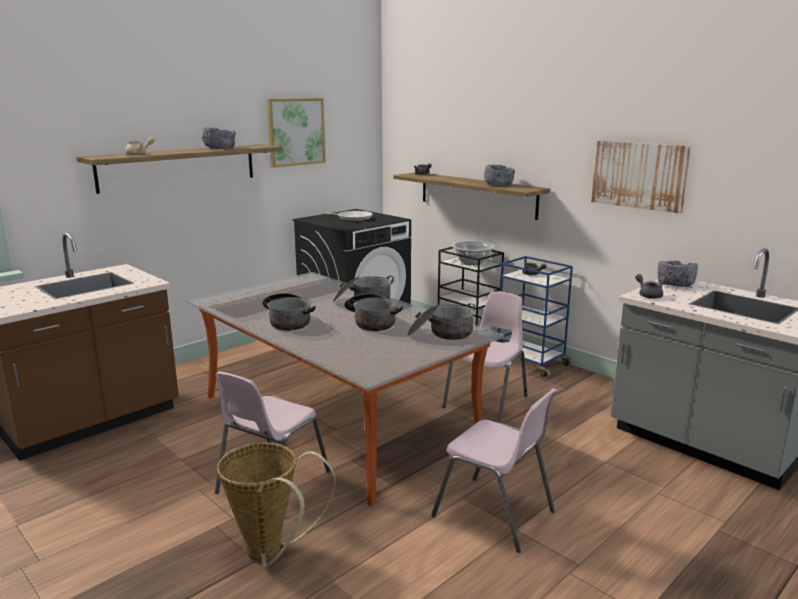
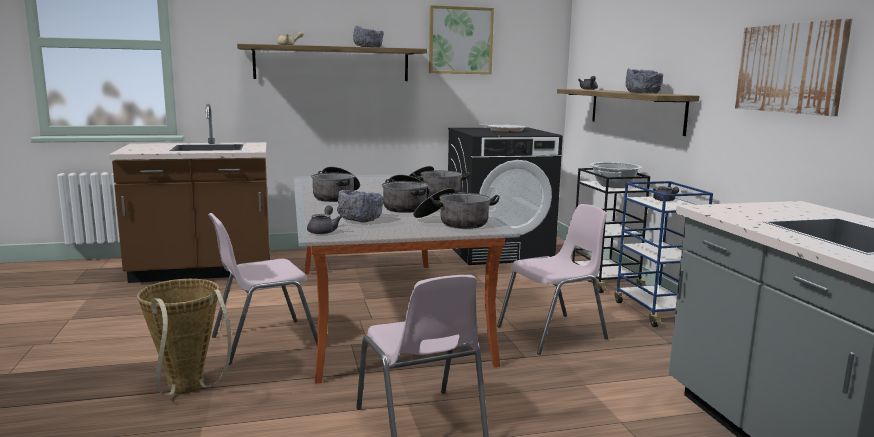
camera: 30 degrees right, 5 degrees down
(648, 295) = (720, 209): grey teapot -> grey teapot (324, 231)
(674, 284) = (787, 207): grey bowl -> grey bowl (360, 219)

